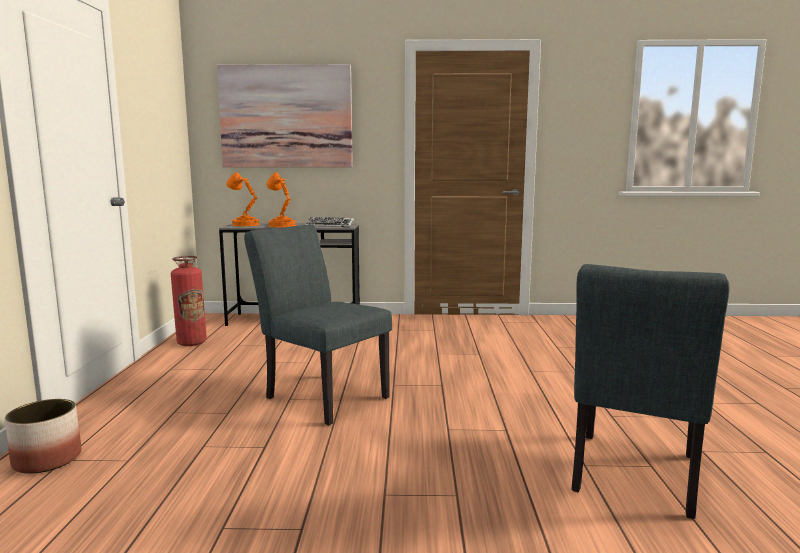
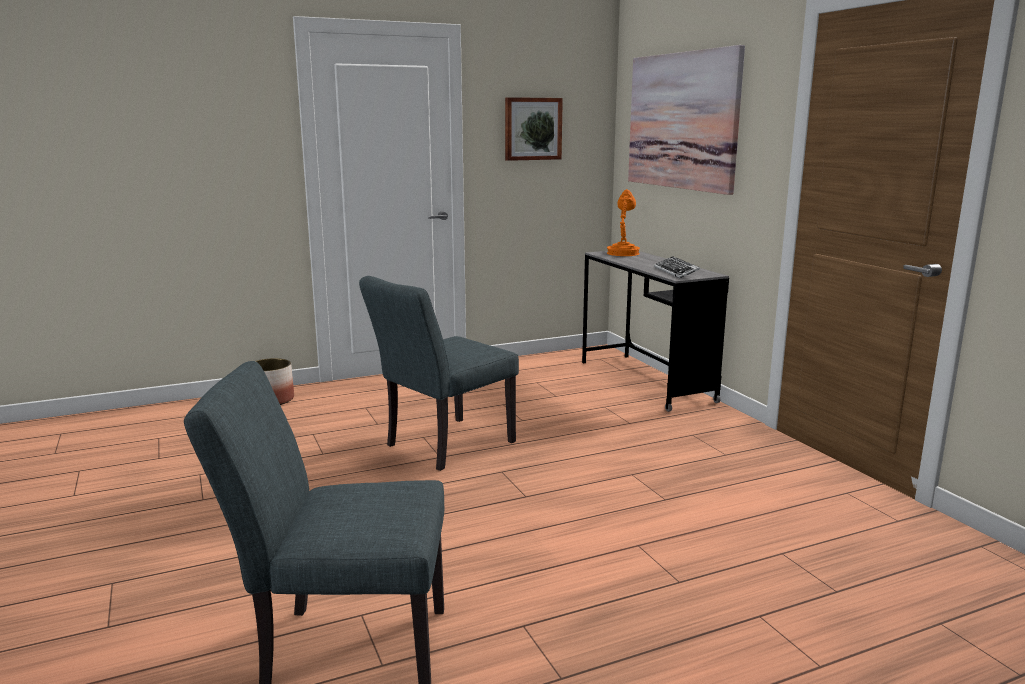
camera: 65 degrees right, 5 degrees up
(153, 117) = (532, 129): none -> picture
(192, 343) = (519, 366): fire extinguisher -> none
(281, 225) = (640, 261): orange table lamp -> none
(320, 395) = (442, 446): grey chair -> grey chair turned 150 degrees counterclockwise

